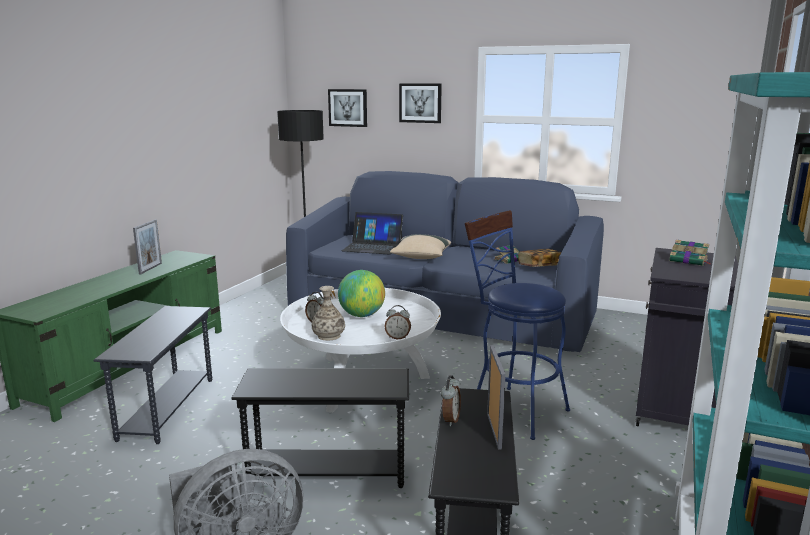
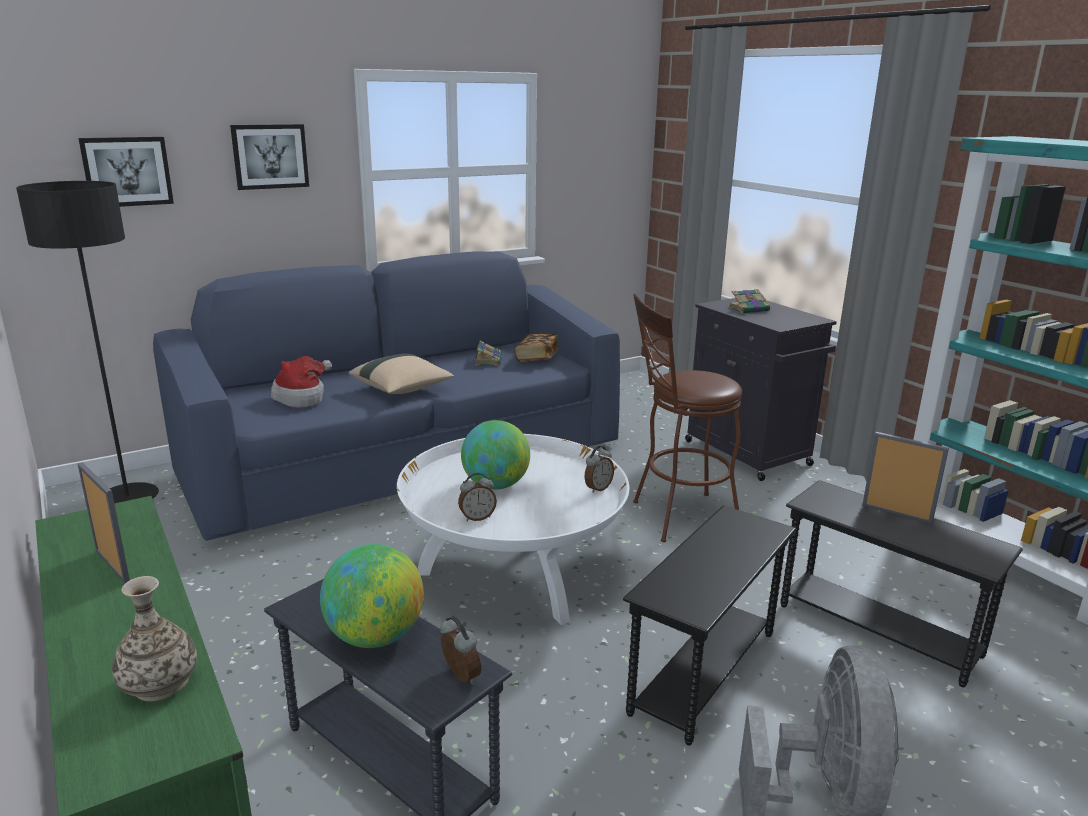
camera: 55 degrees left, 5 degrees up
(157, 329) = (375, 637): none -> globe
(328, 336) = (534, 524): vase -> vase (160, 683)
(373, 247) = (303, 396): laptop -> hat
(450, 420) = (862, 524): alarm clock -> alarm clock (459, 677)
(512, 409) = (676, 517): blue stool -> brown stool

